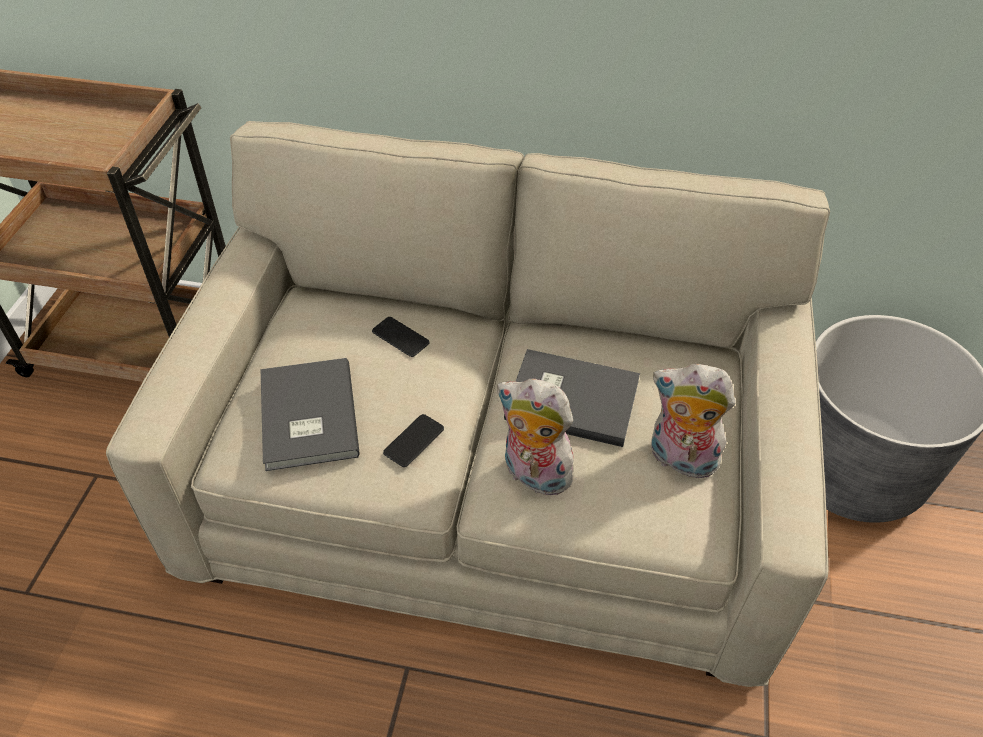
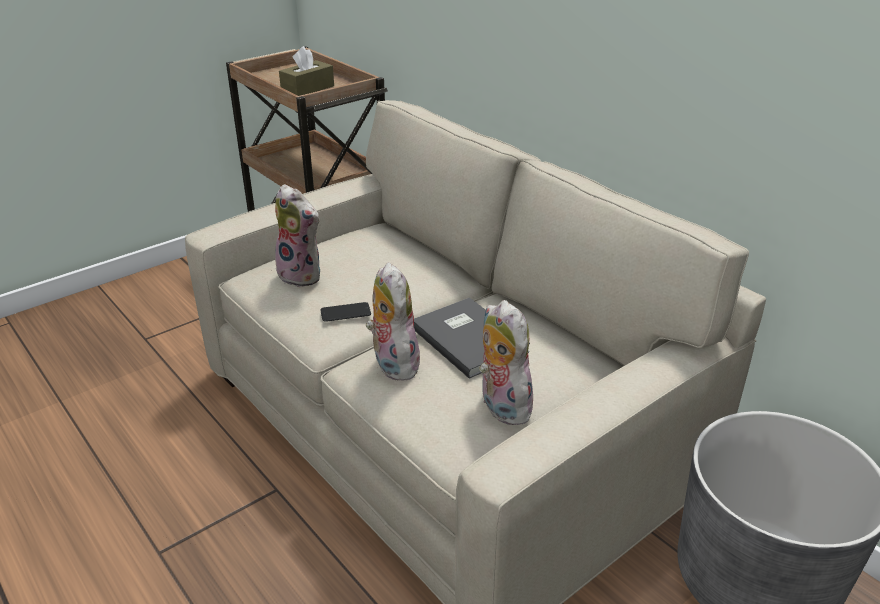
camera: 40 degrees right, 15 degrees down
(73, 143) = (308, 89): none -> brown tissue box
(305, 418) = (303, 275): grey book -> plush toy
(400, 337) = (405, 263): phone -> none

